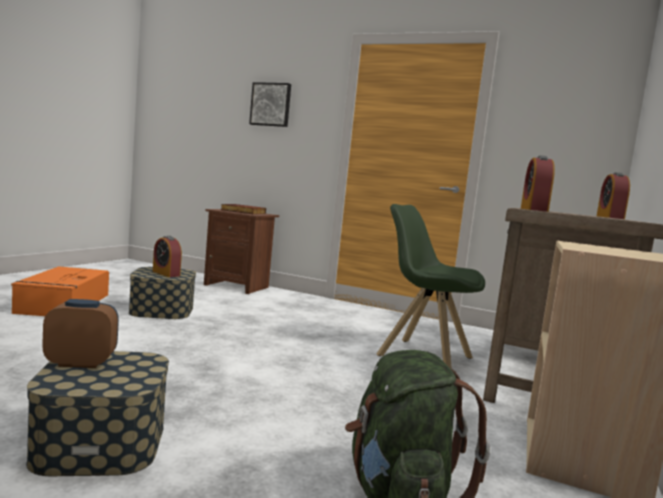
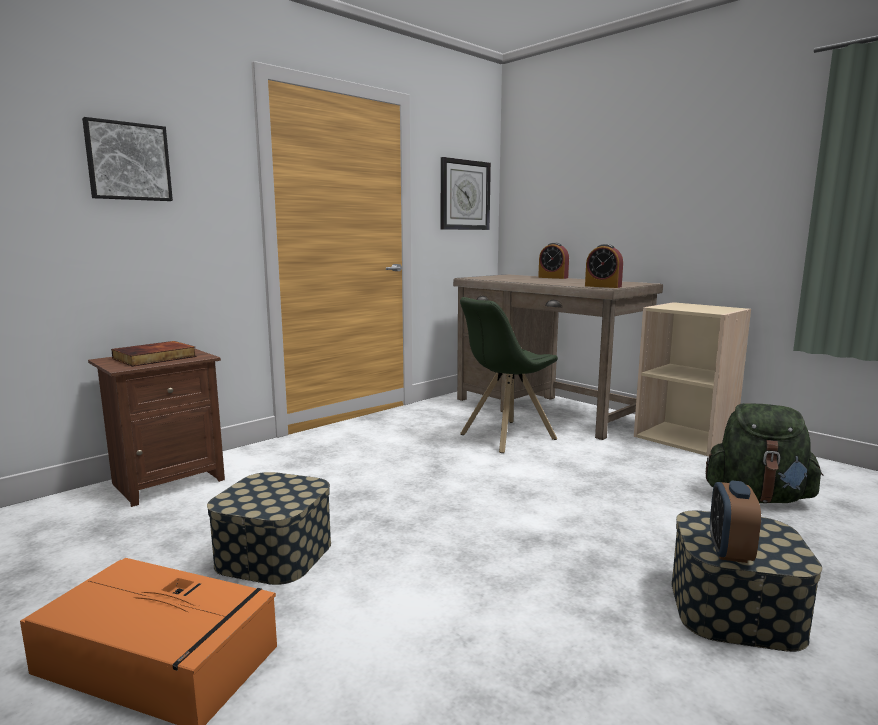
camera: 65 degrees left, 5 degrees up
(166, 273) = (278, 492): alarm clock -> none
(568, 124) = (464, 195): none -> wall clock

